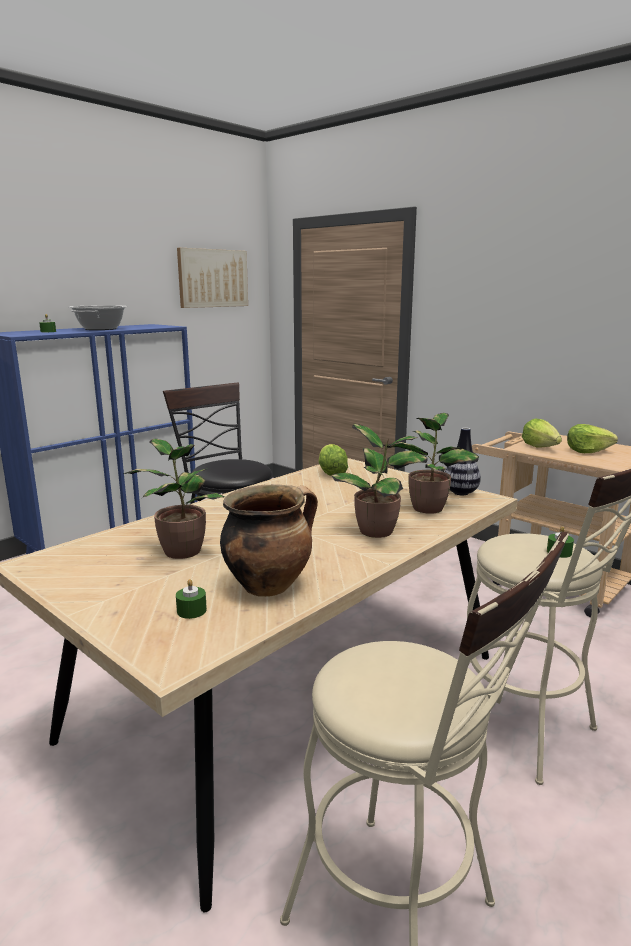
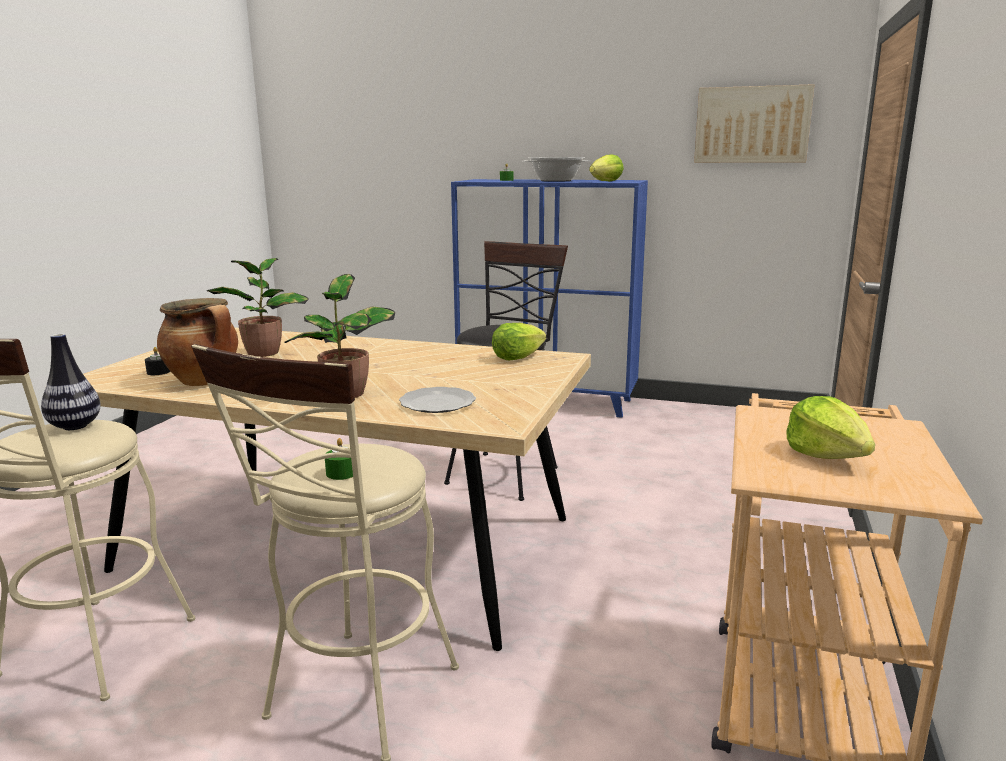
camera: 65 degrees right, 0 degrees up
(191, 610) = (158, 372): green candle -> black candle
(428, 507) = (439, 403): potted plant -> plate
(461, 493) = (512, 411): vase -> vase (75, 426)
(540, 447) = (788, 423): lettuce -> lettuce (606, 181)

